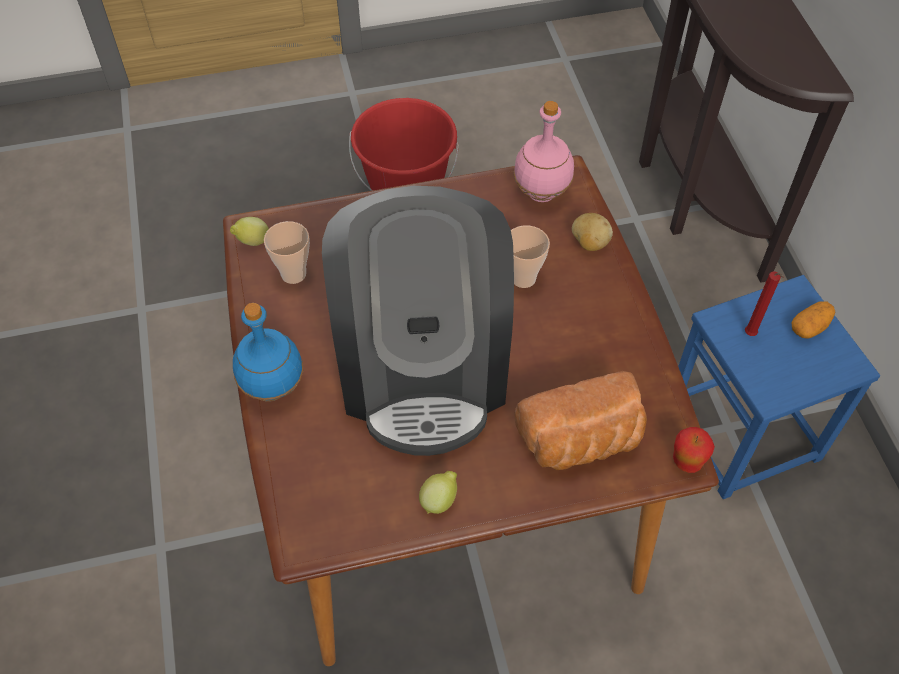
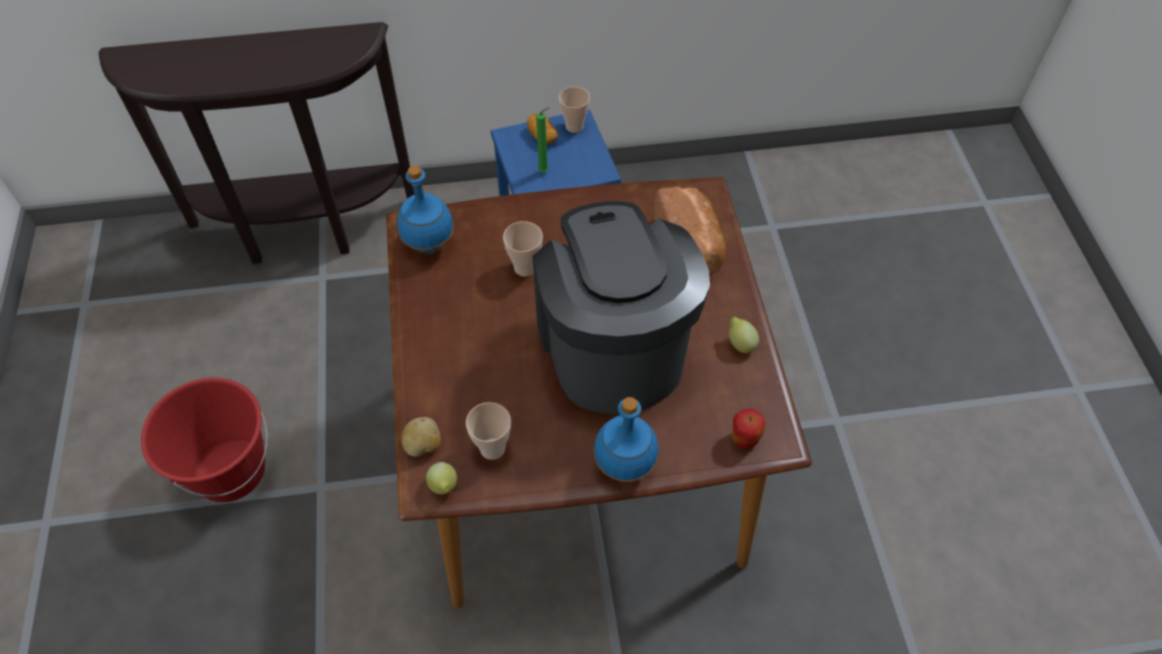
camera: 85 degrees left, 0 degrees up
(423, 367) = (612, 347): coffee machine -> coffee machine turned 105 degrees counterclockwise
(540, 193) = (429, 245): pink bottle -> blue bottle
(589, 243) = (493, 218): potato -> potato (423, 445)
(687, 461) = (708, 190): apple -> apple (744, 439)
(750, 335) = (545, 171): red candle -> green candle
(839, 360) = (574, 126): none -> cup

